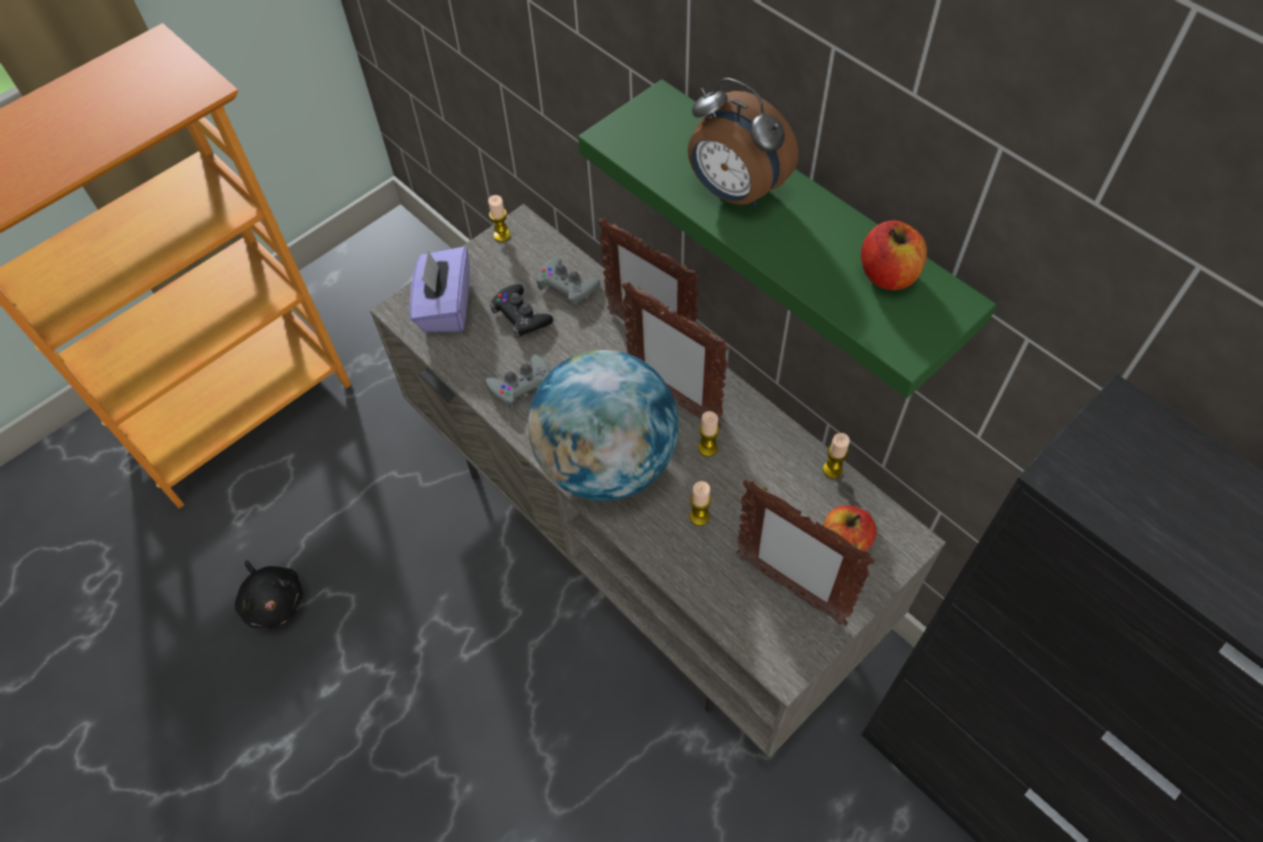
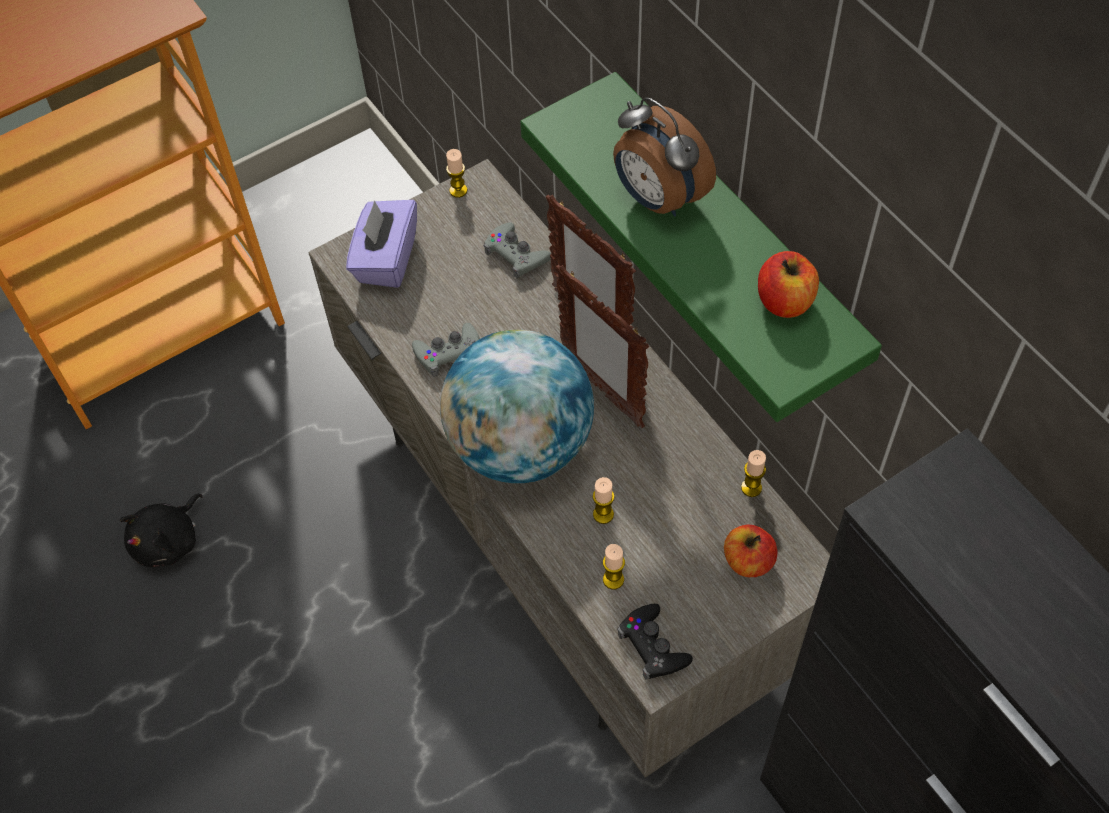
camera: 10 degrees right, 0 degrees up
(274, 601) = (169, 541): black plush toy -> black plush toy turned 60 degrees clockwise
(521, 315) = (462, 279): black game controller -> black game controller (653, 646)
(707, 448) = (626, 446): candle -> candle (613, 579)
(789, 588) = (679, 600): picture frame -> none

